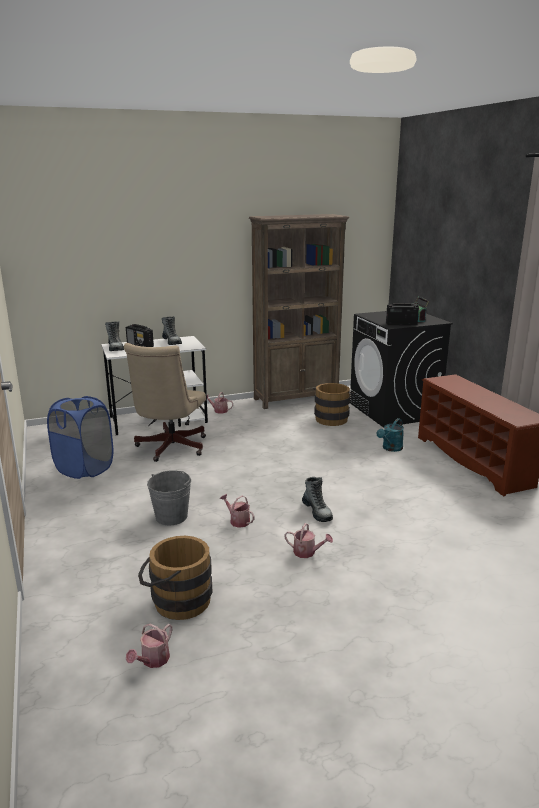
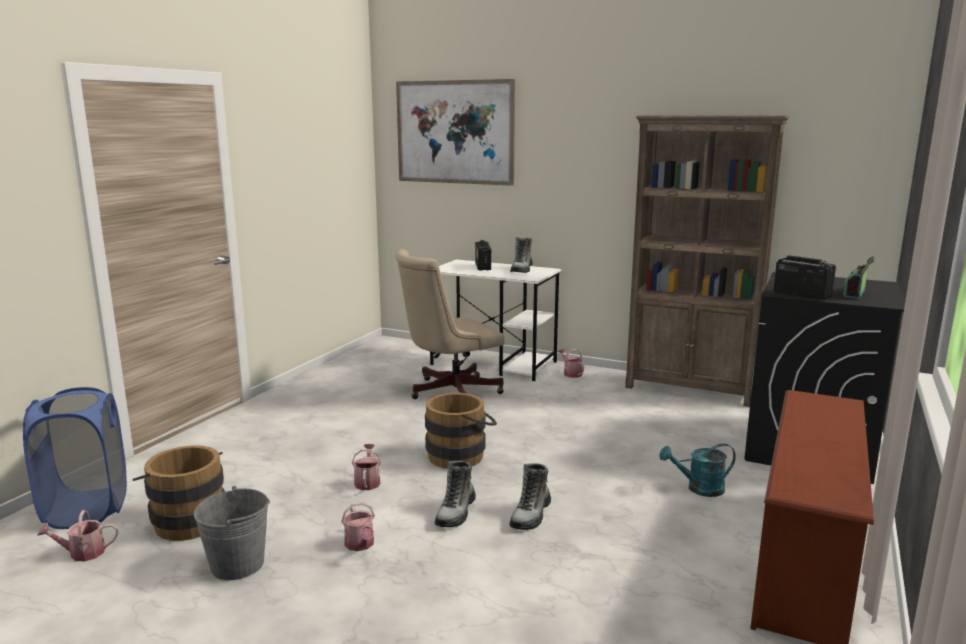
camera: 45 degrees right, 5 degrees down
(85, 468) = (351, 383): blue laundry basket -> blue laundry basket (87, 509)
(87, 235) = (454, 132): none -> picture
(115, 348) = (457, 264): boot -> boot (531, 515)
(171, 516) = (327, 451): grey bucket -> grey bucket (237, 564)
(332, 418) = (691, 425): brown bucket -> brown bucket (461, 455)

